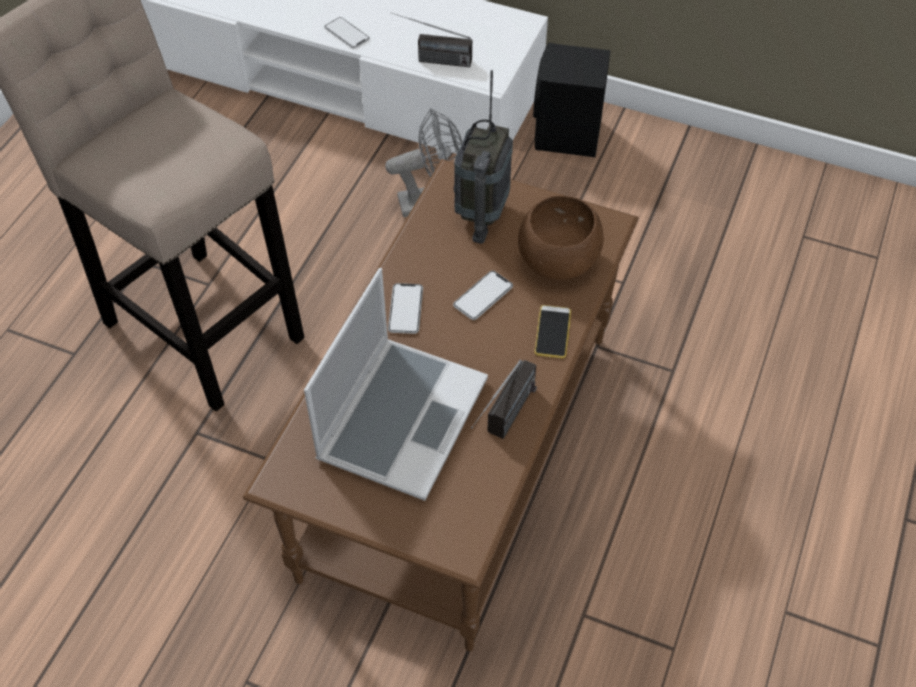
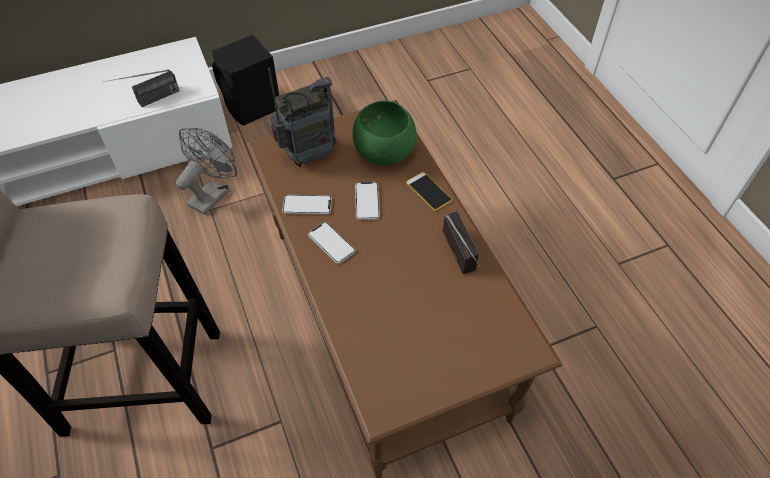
camera: 45 degrees left, 0 degrees up
(347, 33) = (71, 119): phone -> phone (307, 205)
(401, 417) = (406, 307): laptop -> none
(481, 213) = (309, 156): radio -> radio turned 90 degrees counterclockwise
(556, 261) = (384, 152): brown bowl -> green bowl

